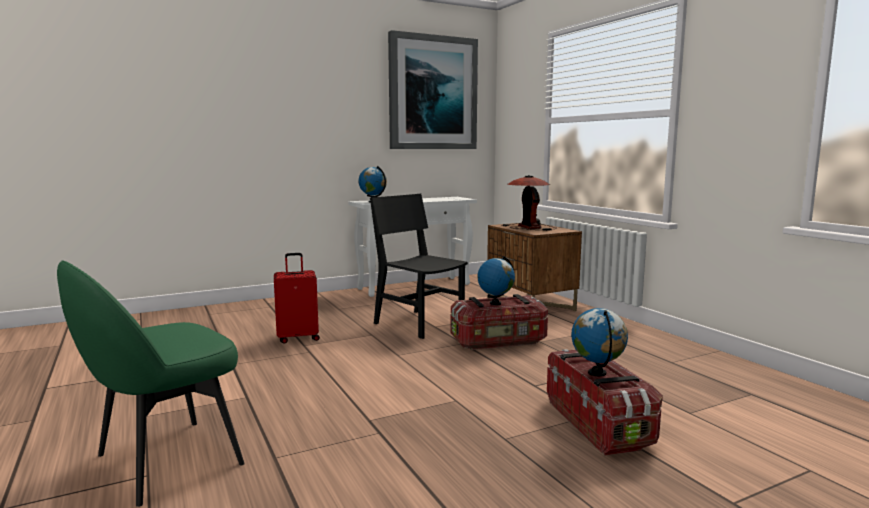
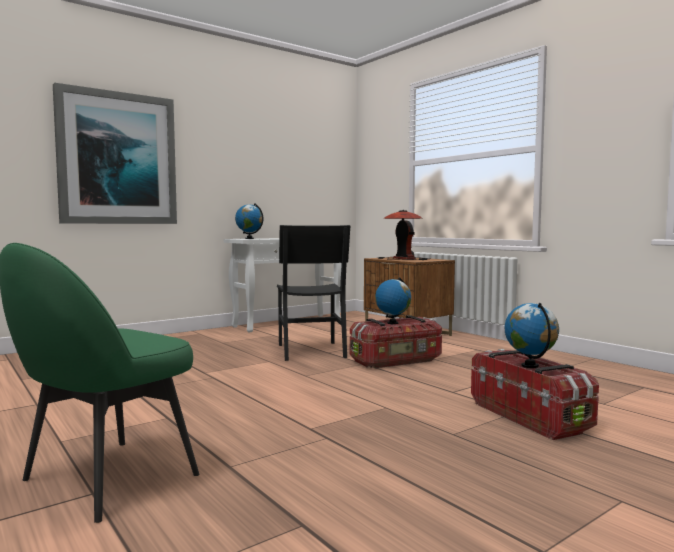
camera: 10 degrees left, 5 degrees down
(298, 338) = (194, 367): red suitcase -> none
(418, 324) = (310, 351): black chair -> black chair turned 135 degrees counterclockwise
(432, 93) = (300, 138): picture -> picture (117, 159)

